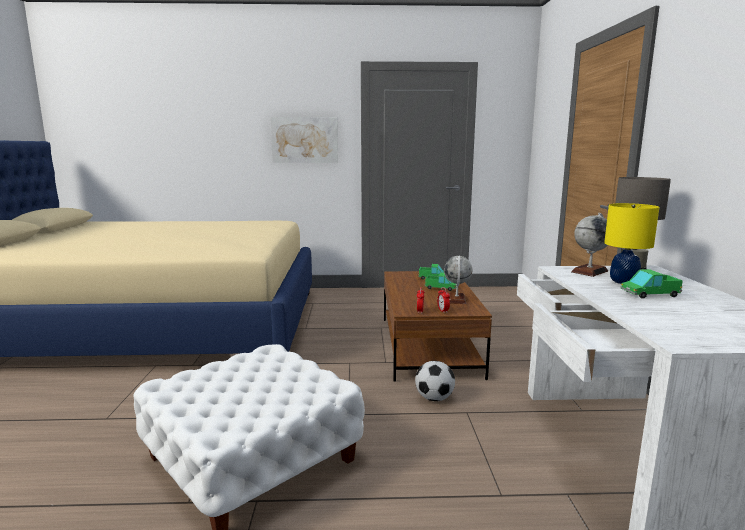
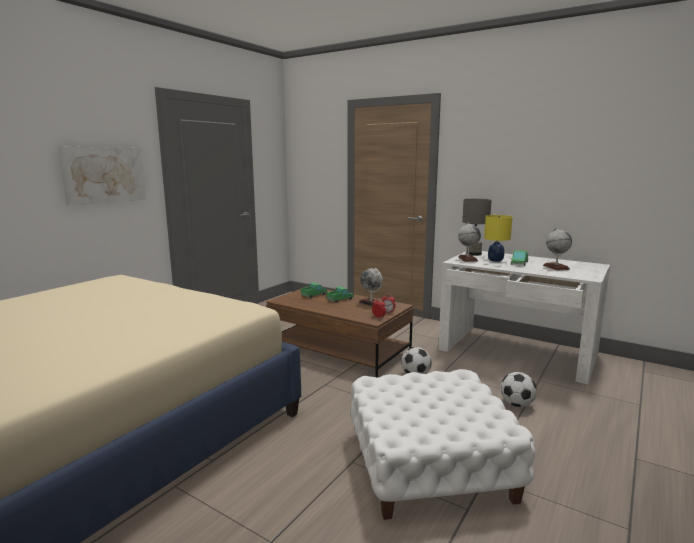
camera: 55 degrees left, 0 degrees up
(457, 488) = (517, 404): none -> football
(692, 315) = (556, 267): none -> globe

